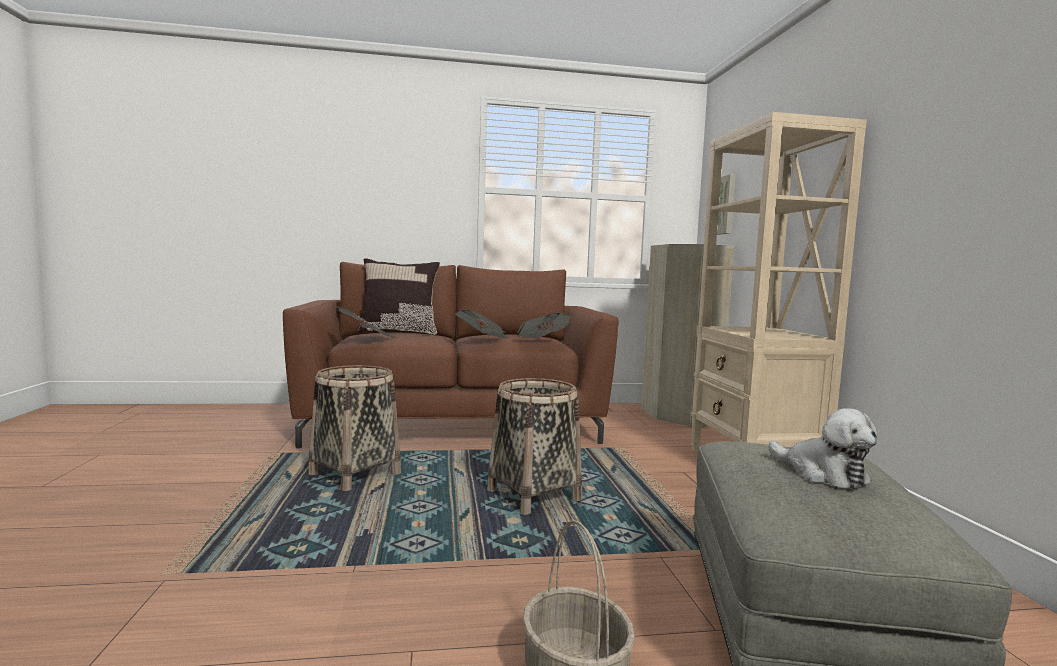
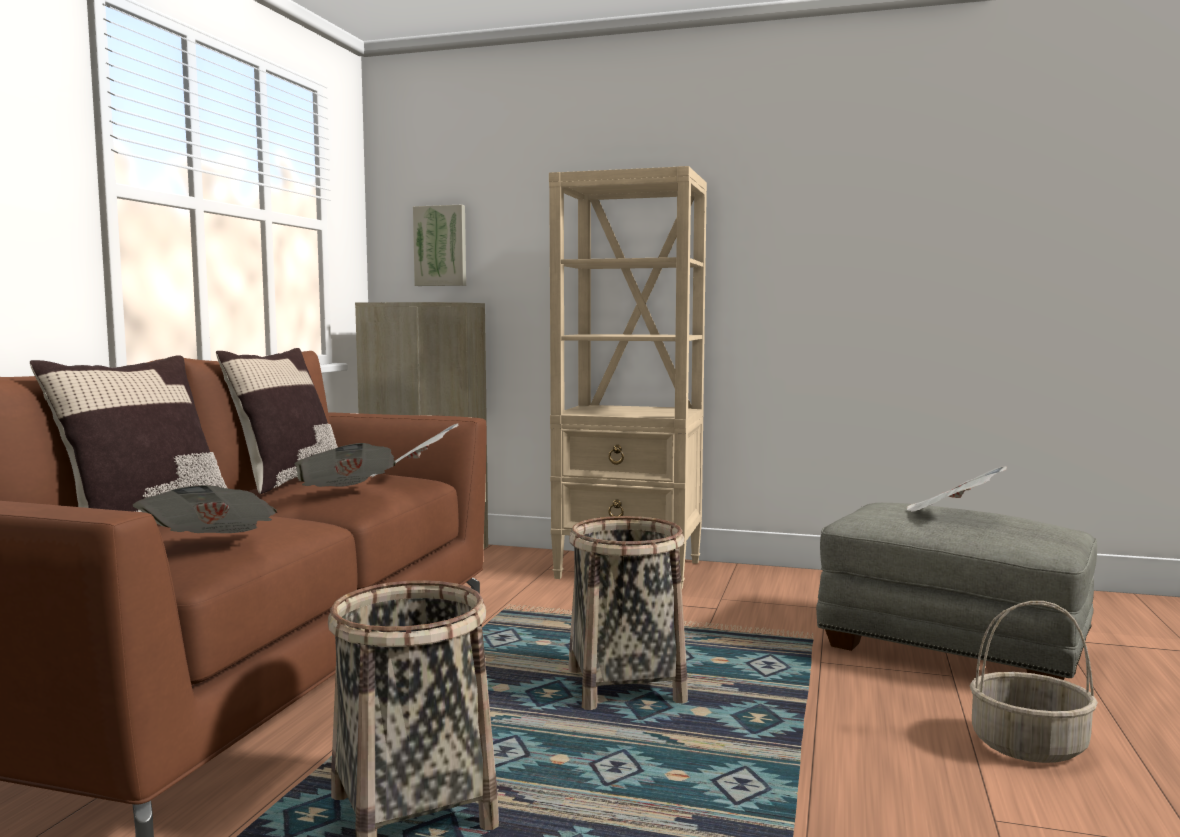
camera: 65 degrees left, 0 degrees up
(505, 333) = (287, 481): none -> pillow
(822, 473) = (951, 515): plush toy -> newspaper

